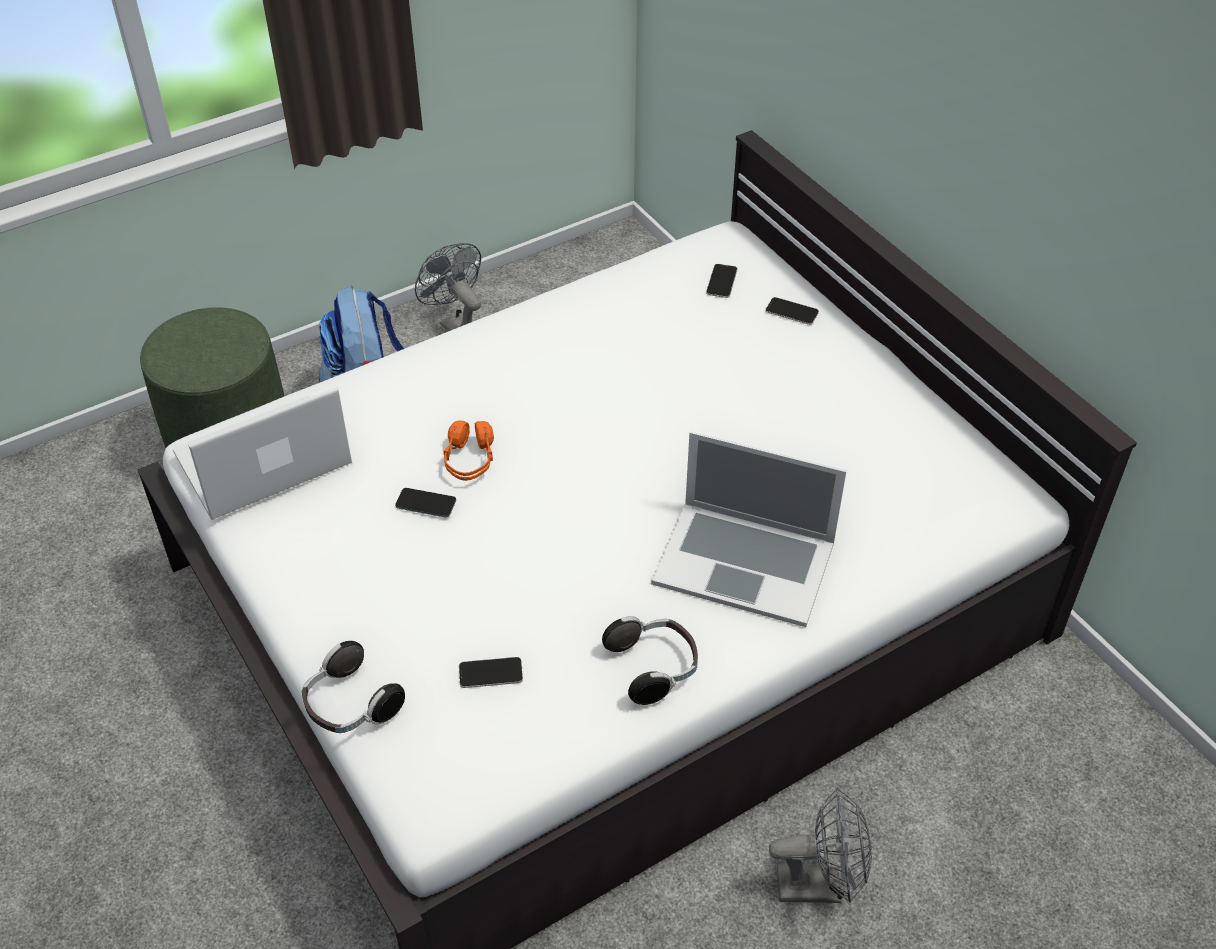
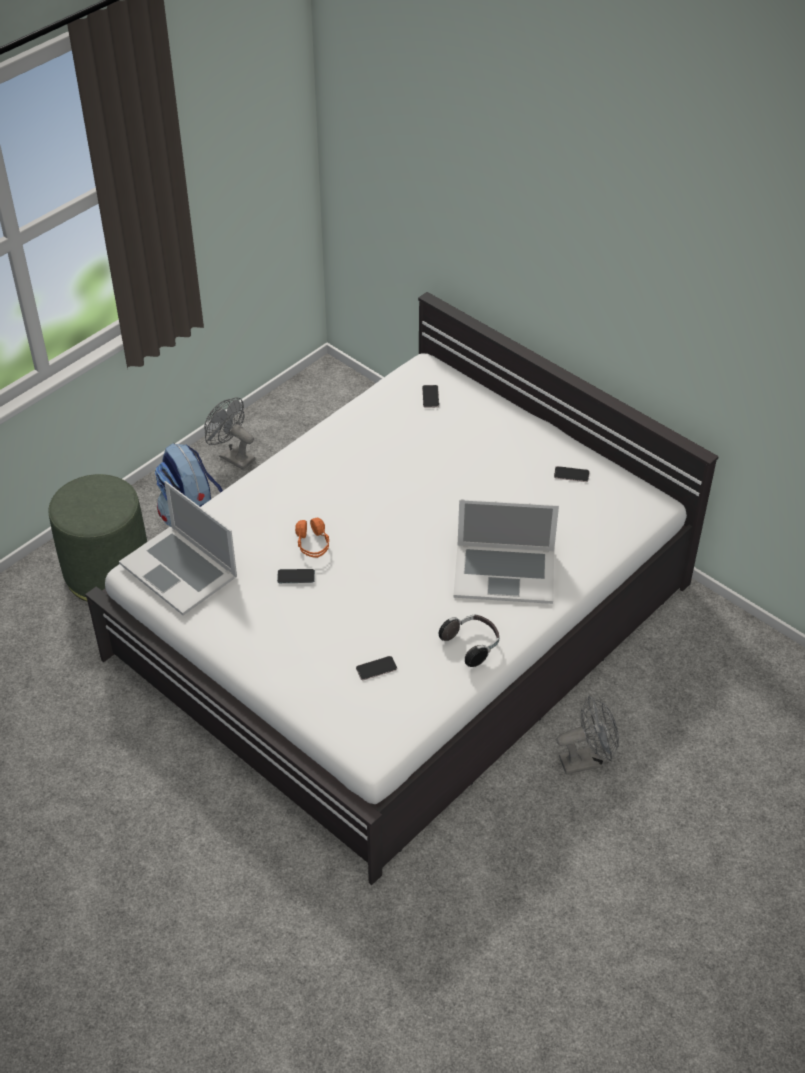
camera: 15 degrees left, 0 degrees up
(263, 459) = (179, 569): laptop -> laptop turned 90 degrees counterclockwise
(350, 706) = (300, 704): headphones -> none
(792, 312) = (482, 409): phone -> phone (571, 474)

